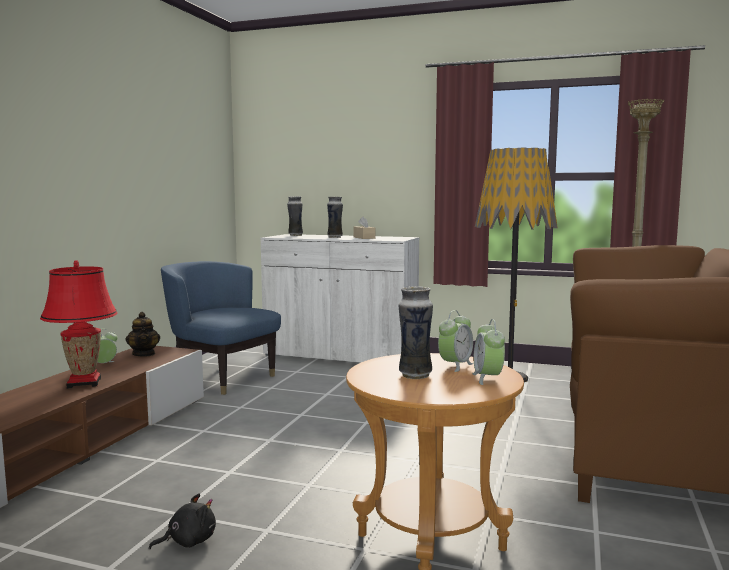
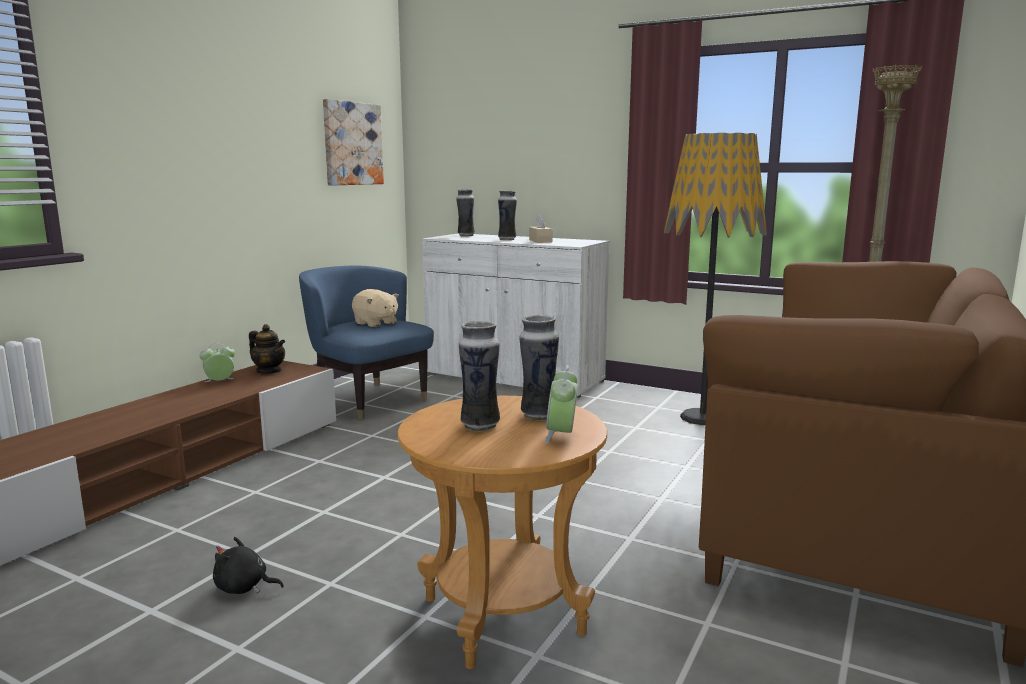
camera: 10 degrees right, 5 degrees up
(84, 383) = (188, 403): red table lamp -> none
(144, 354) = (269, 371): teapot -> teapot turned 45 degrees counterclockwise
(188, 541) = (244, 587): black plush toy -> black plush toy turned 150 degrees counterclockwise
(197, 157) = (352, 144): none -> picture
(229, 310) = (375, 323): none -> beige plush toy
(455, 366) = (538, 415): alarm clock -> vase

